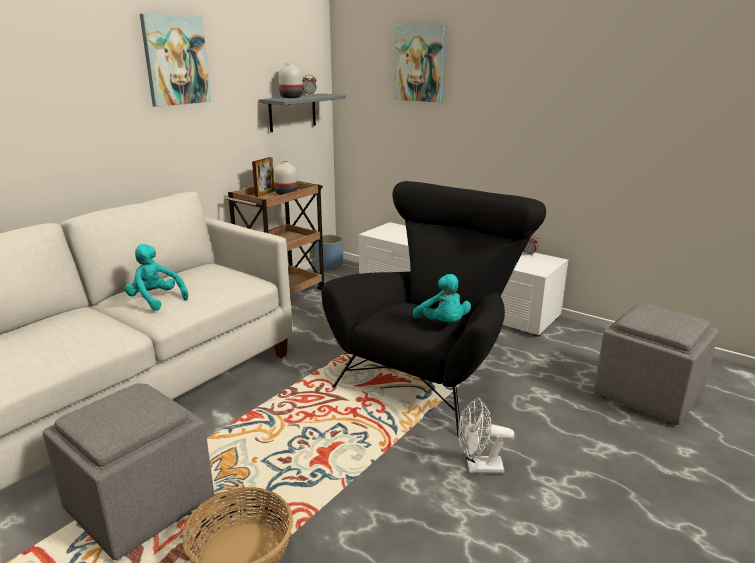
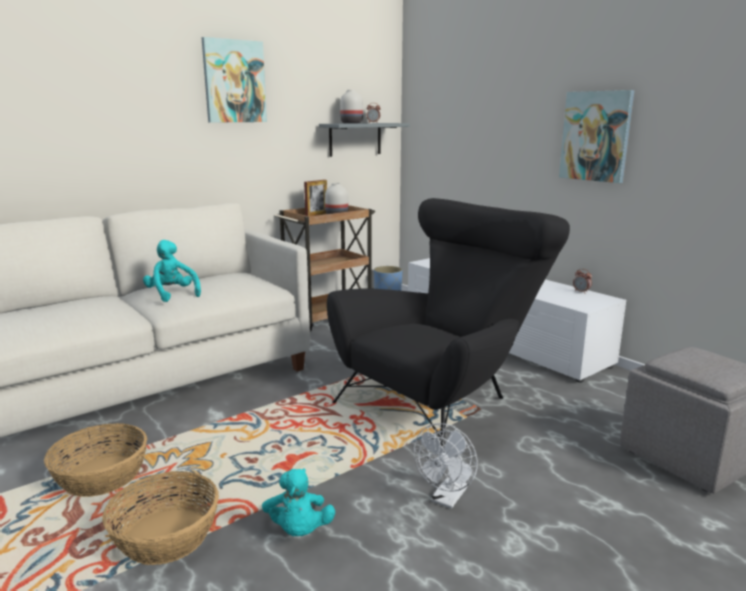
camera: 15 degrees right, 5 degrees down
(138, 504) = (101, 476): grey ottoman -> basket
(419, 64) = (480, 89): picture -> picture (596, 136)
(443, 324) = (442, 343): turquoise plush toy -> turquoise plush toy (298, 531)
(478, 467) = (446, 499): white fan -> white fan turned 75 degrees counterclockwise

